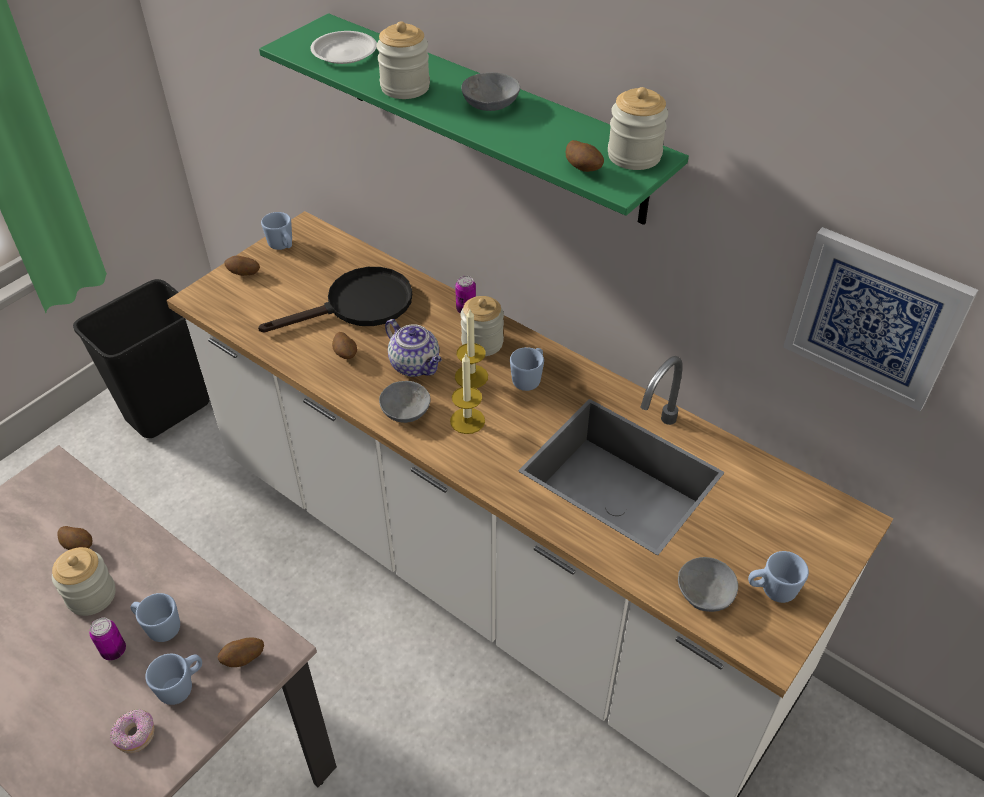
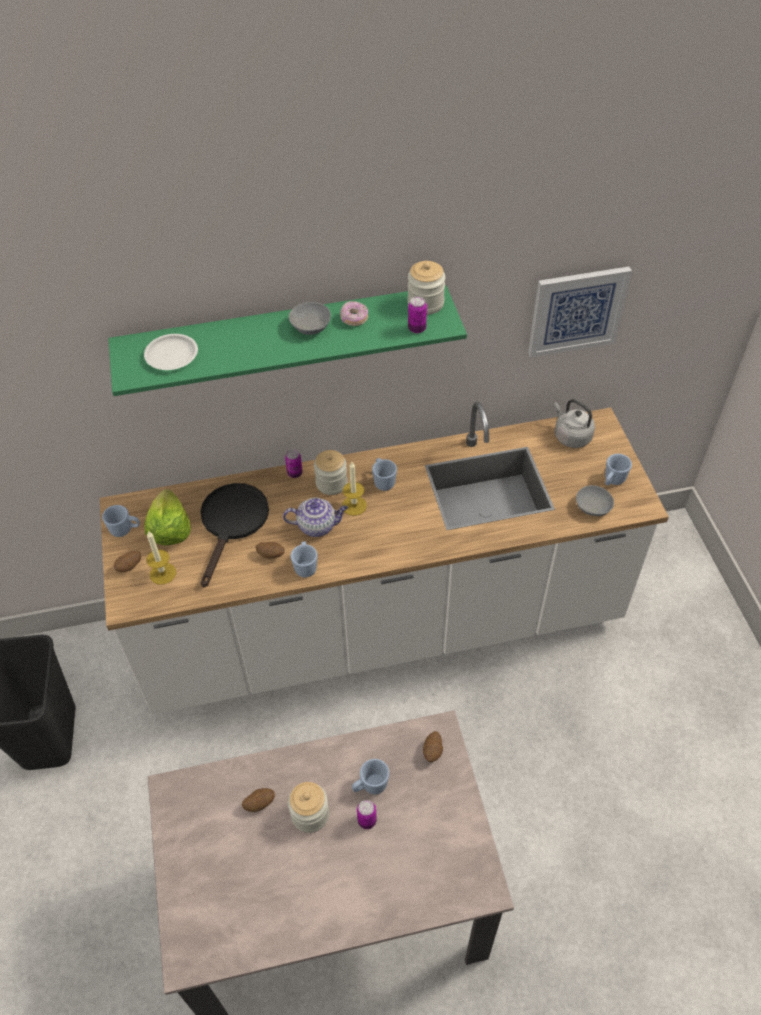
camera: 50 degrees left, 5 degrees up
(135, 735) = (440, 837): donut -> donut (354, 319)
(182, 686) = (425, 794): blue mug -> blue mug (305, 566)
(310, 272) = (169, 529): none -> lettuce
(403, 410) = (349, 554): grey bowl -> none
(405, 87) = (249, 351): jar -> none
(467, 421) = (387, 529): candle -> candle (162, 573)
(583, 169) = (417, 328): potato -> can
(792, 504) = (570, 436): none -> grey kettle

